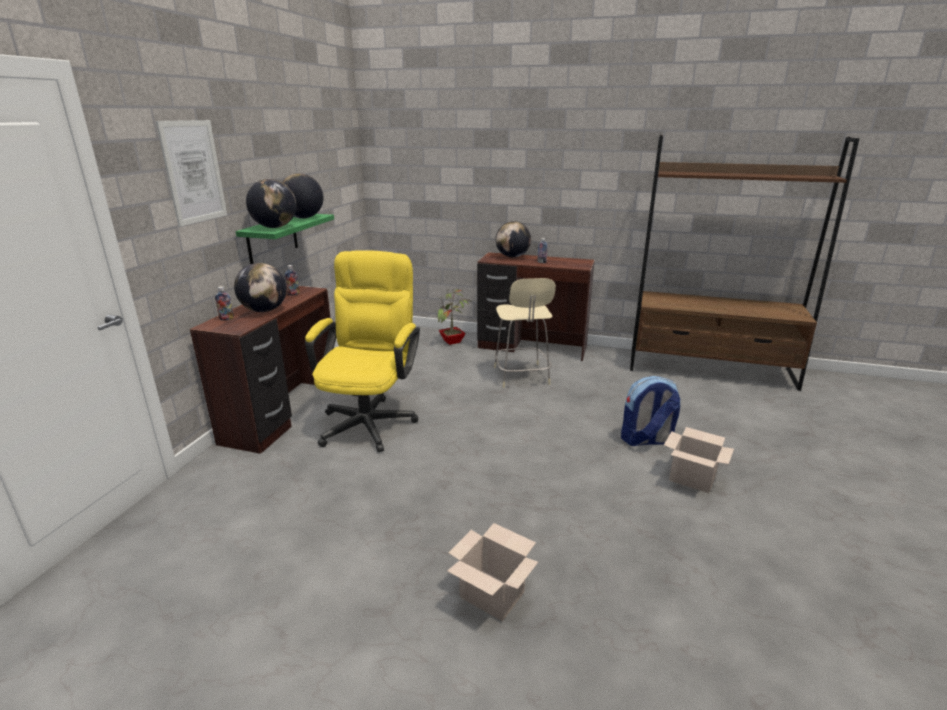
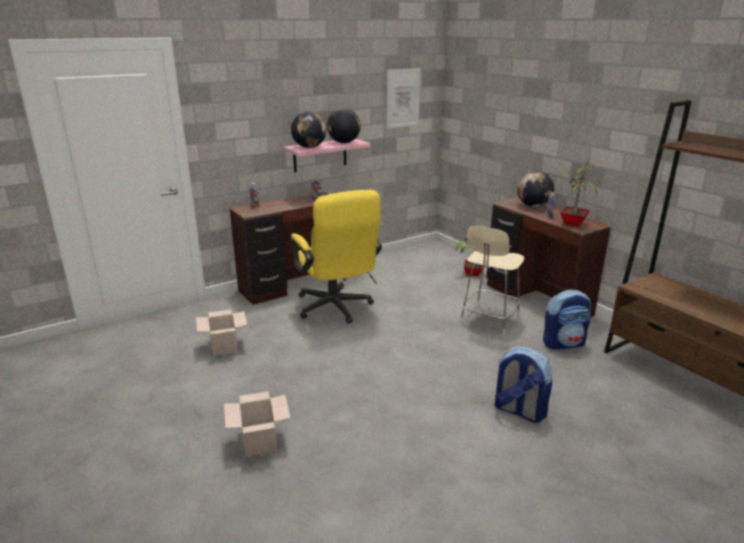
camera: 40 degrees right, 0 degrees up
(193, 172) = (252, 103): picture -> picture (403, 98)
(264, 310) = (282, 206): globe -> none
(272, 238) = (320, 155): green shelf -> pink shelf
(370, 419) = (336, 309): yellow office chair -> yellow office chair turned 105 degrees clockwise
(567, 263) = (572, 223): none -> potted plant
(598, 374) = (564, 343): none -> backpack
(693, 478) = (512, 456): cardboard box -> cardboard box (225, 347)

